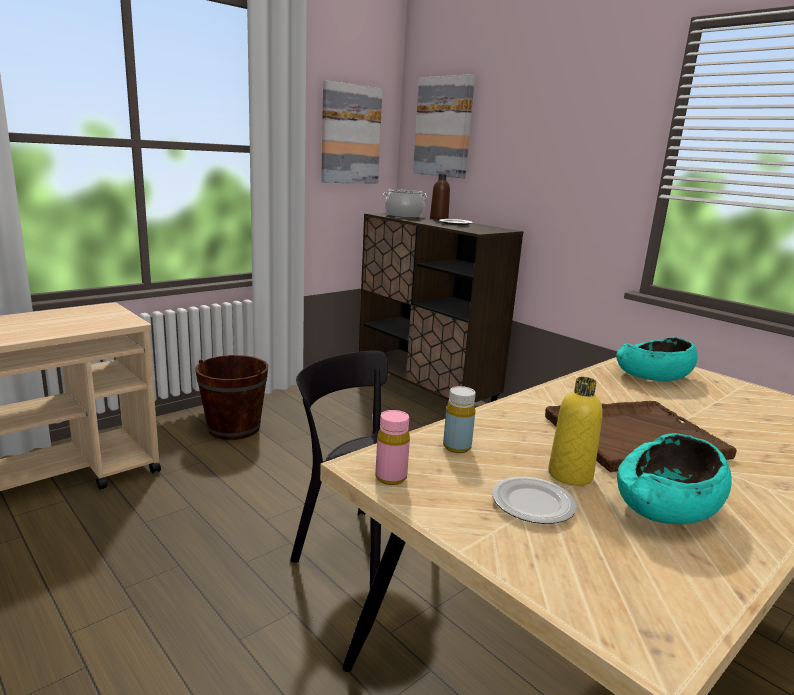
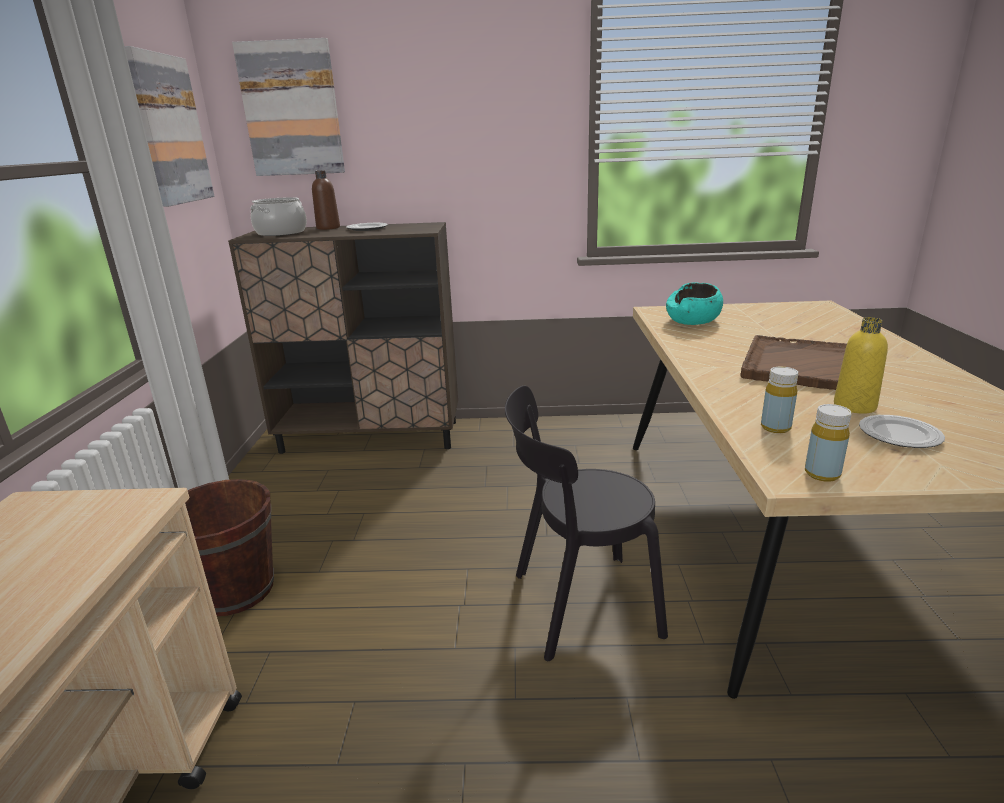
camera: 45 degrees left, 5 degrees up
(391, 477) = (822, 474): pink bottle -> yellow bottle
(667, 507) = (921, 396): turquoise bowl -> none

